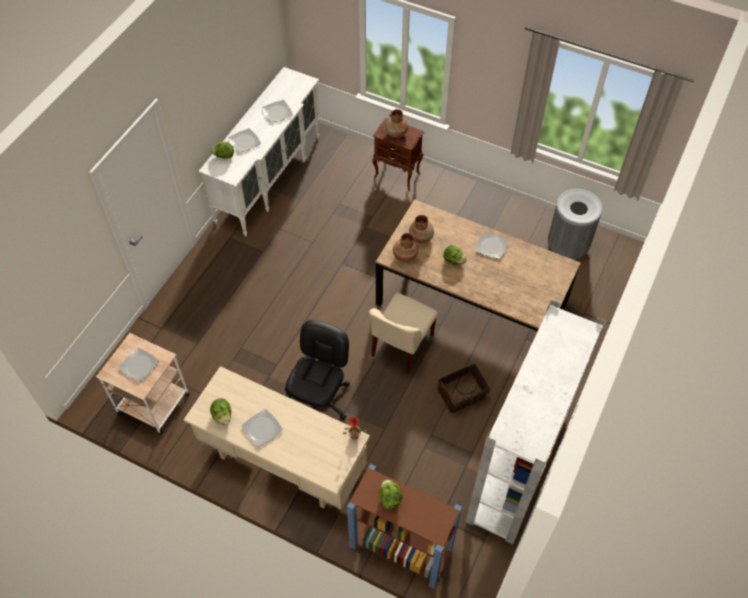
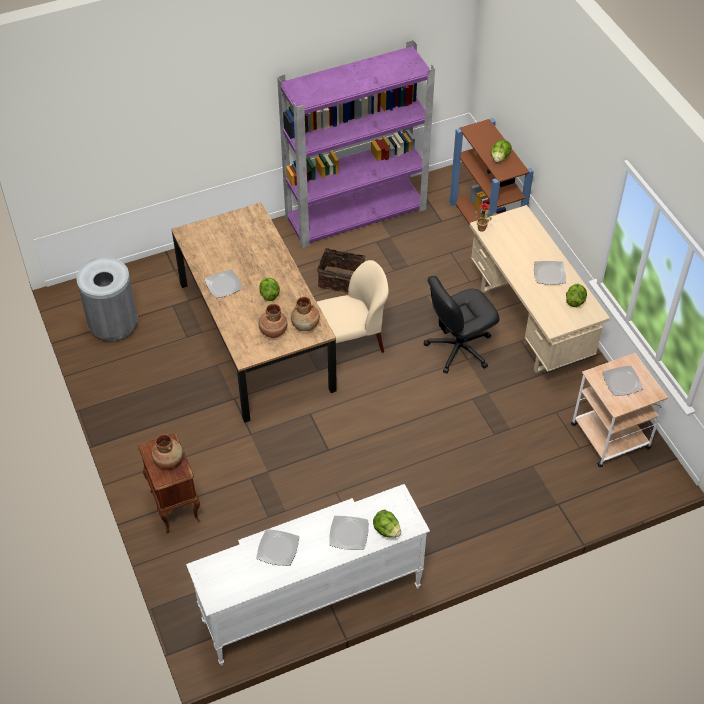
camera: 140 degrees left, 5 degrees down
(517, 470) = (356, 213): white bookcase -> purple bookcase

